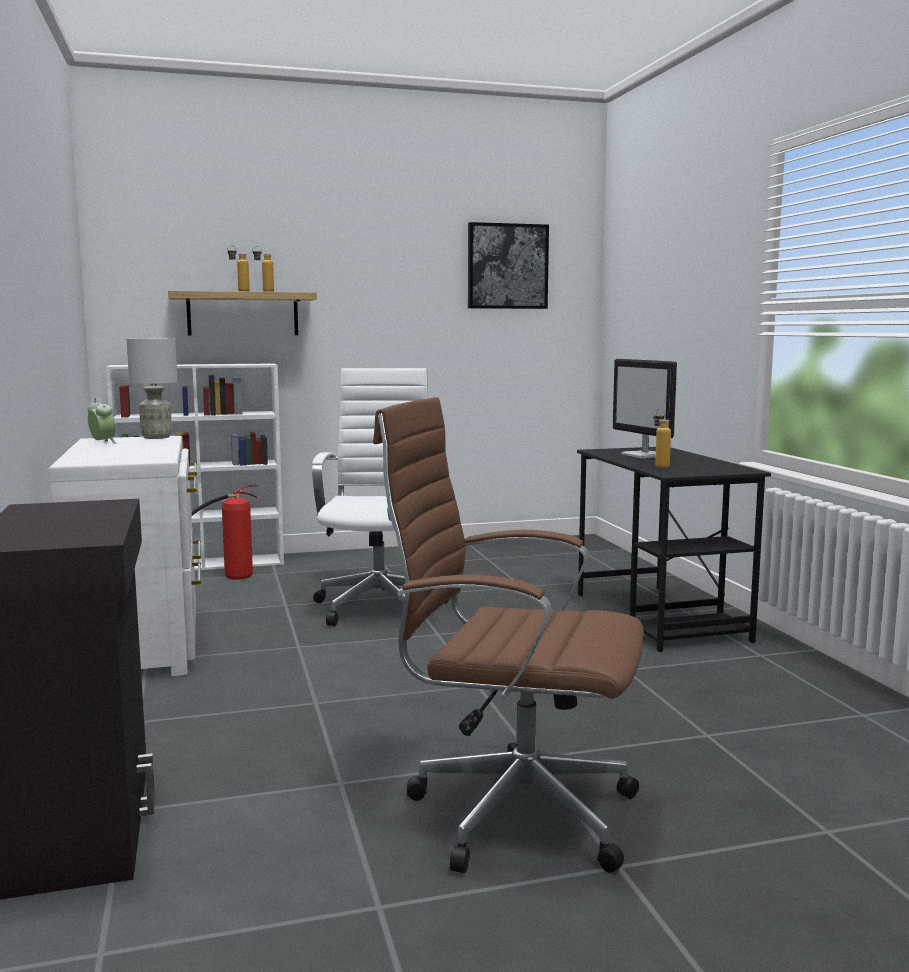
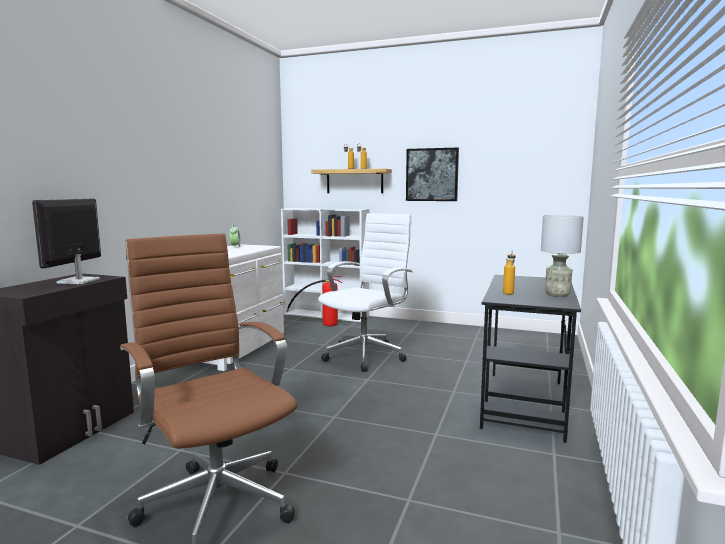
camera: 35 degrees right, 0 degrees up
(155, 437) = (265, 246): grey table lamp -> grey table lamp (556, 295)
(507, 266) = (517, 148): picture -> picture (432, 174)
(644, 455) = (525, 284): monitor -> monitor (78, 281)

